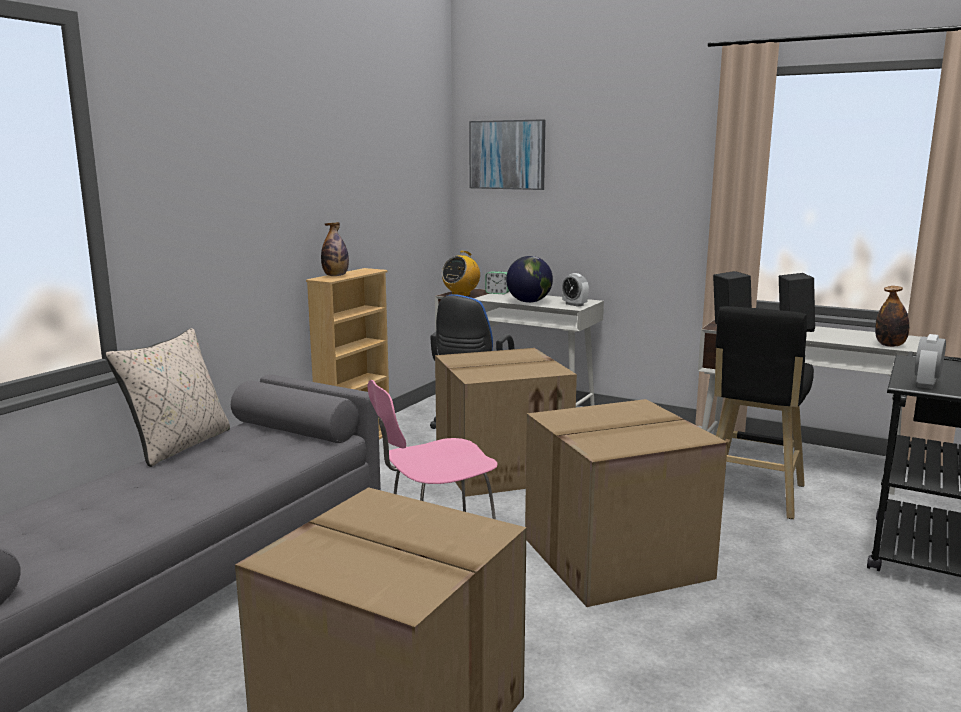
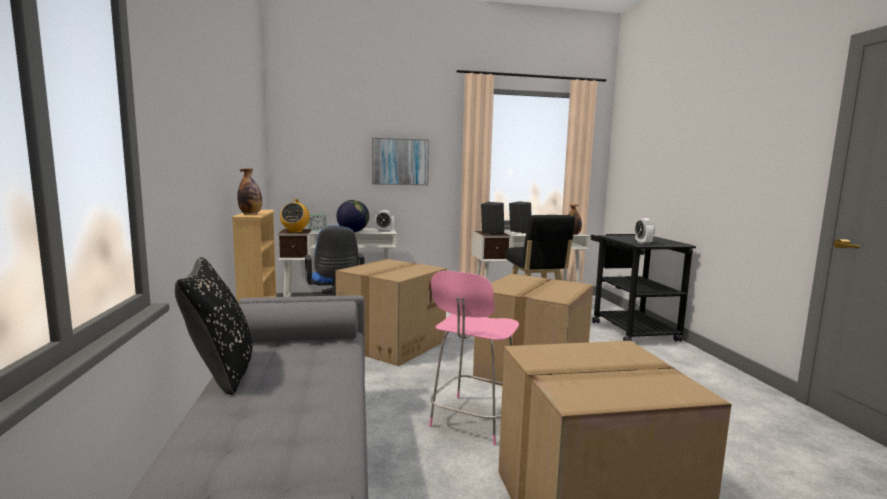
camera: 40 degrees left, 5 degrees down
(179, 445) = (221, 372): beige pillow -> black pillow
(507, 155) = (316, 131): picture -> picture (400, 162)

